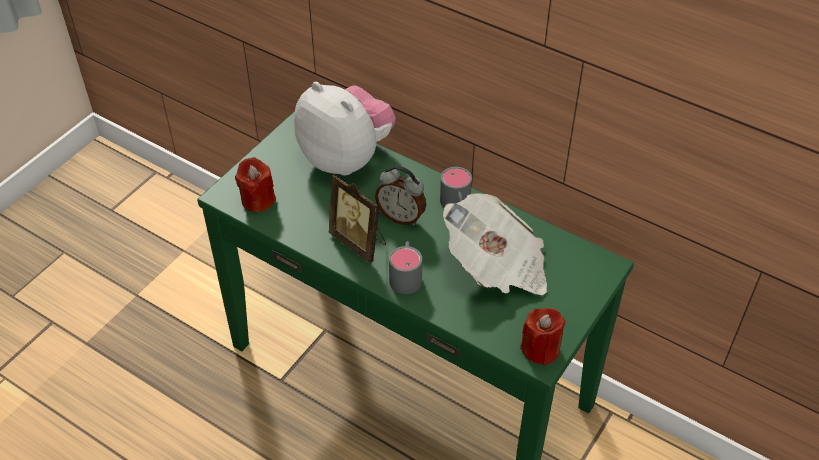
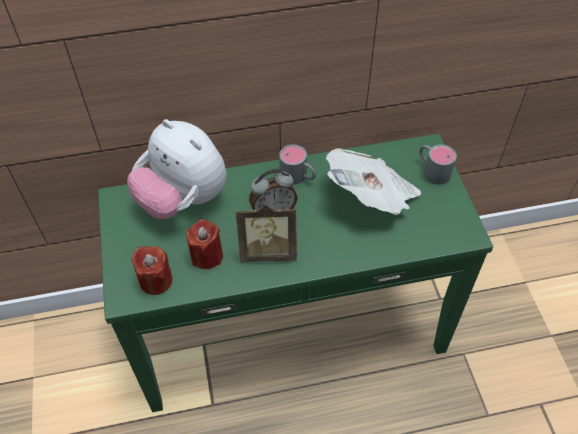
camera: 45 degrees left, 5 degrees up
(346, 158) = (183, 199): plush toy -> plush toy turned 135 degrees counterclockwise
(406, 275) = (326, 249): grey mug -> grey mug (432, 170)
(540, 349) = (460, 228): red candle -> red candle (207, 256)

